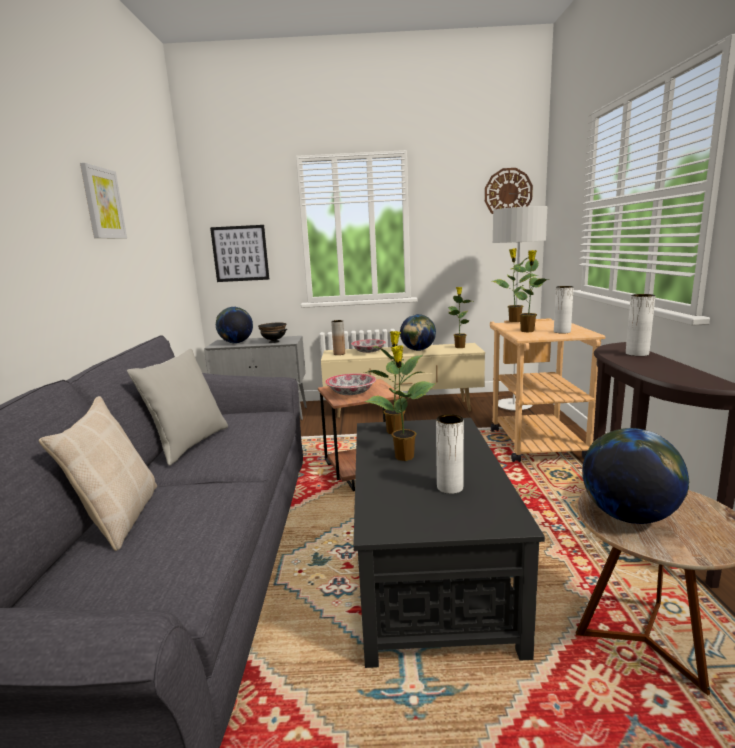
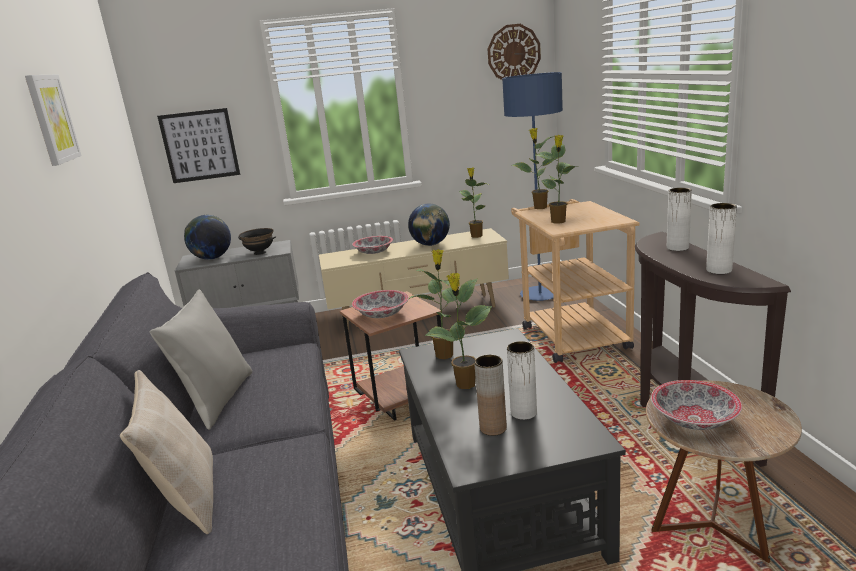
camera: 10 degrees left, 5 degrees up
(339, 354) = (340, 258): brown vase -> brown vase (493, 428)
(513, 406) = (540, 295): grey floor lamp -> blue floor lamp
(562, 332) = (594, 220): white vase -> white vase (719, 270)
(628, 517) = (693, 419): globe -> bowl

